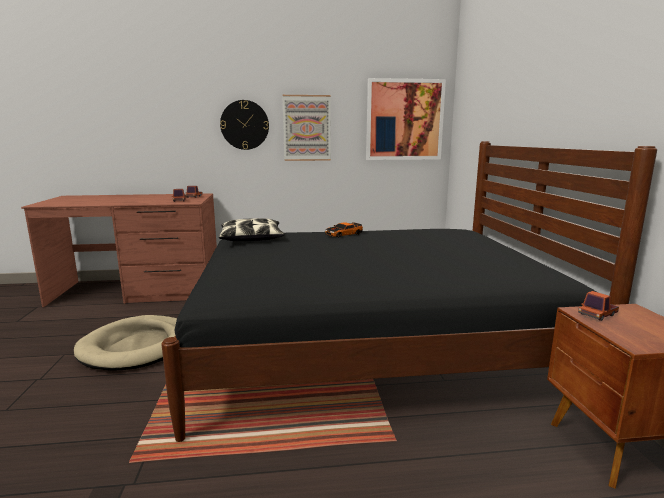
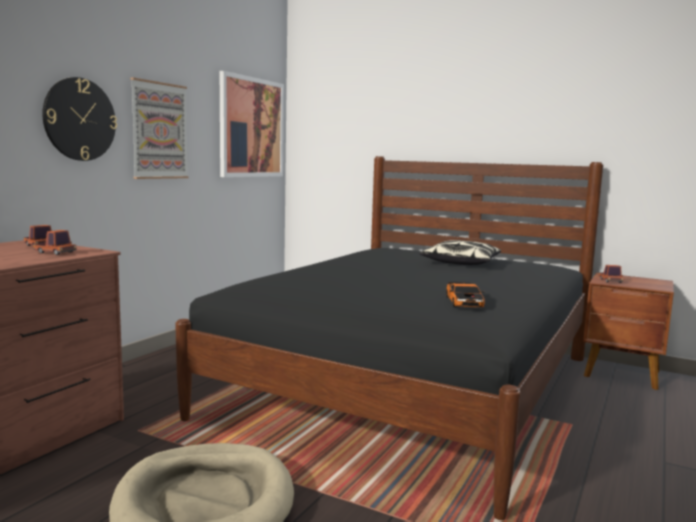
camera: 55 degrees left, 5 degrees down
(251, 238) = (276, 286): pillow -> pillow (461, 262)
(343, 234) = (339, 265): toy car -> toy car (465, 302)

